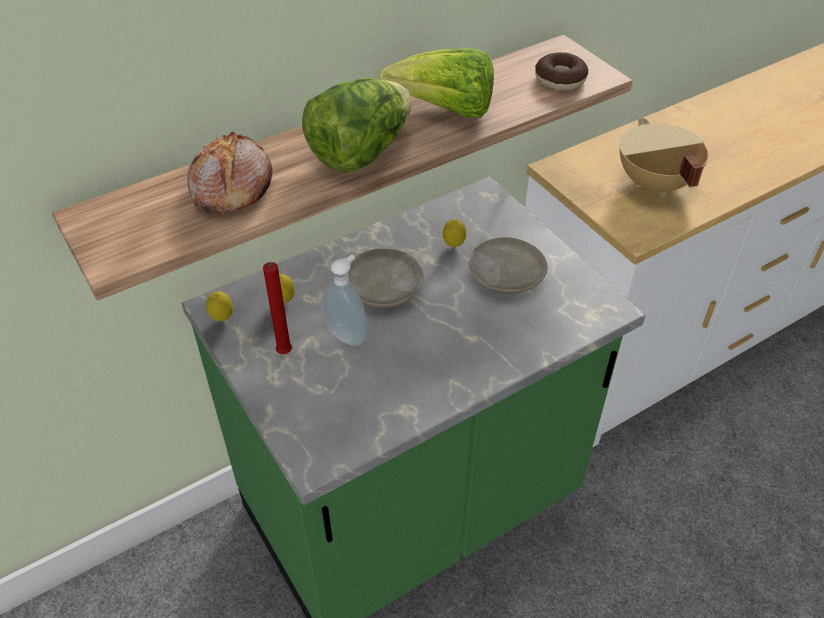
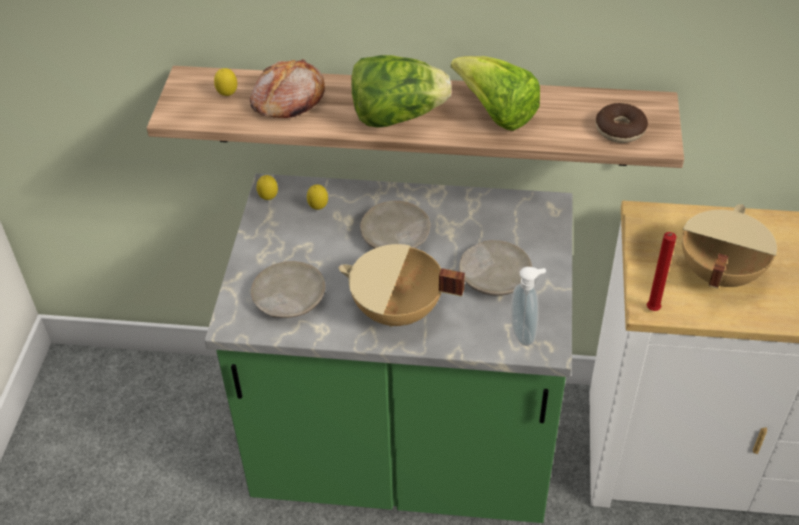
camera: 40 degrees right, 0 degrees up
(284, 354) = (282, 245): red candle -> red candle (651, 311)
(345, 401) = (288, 298): none -> beige plate
(348, 334) = (336, 255): soap dispenser -> soap dispenser (524, 333)
(453, 246) = (479, 233): lemon -> lemon (227, 95)
(459, 353) = (397, 312): none -> beige cooking pot

